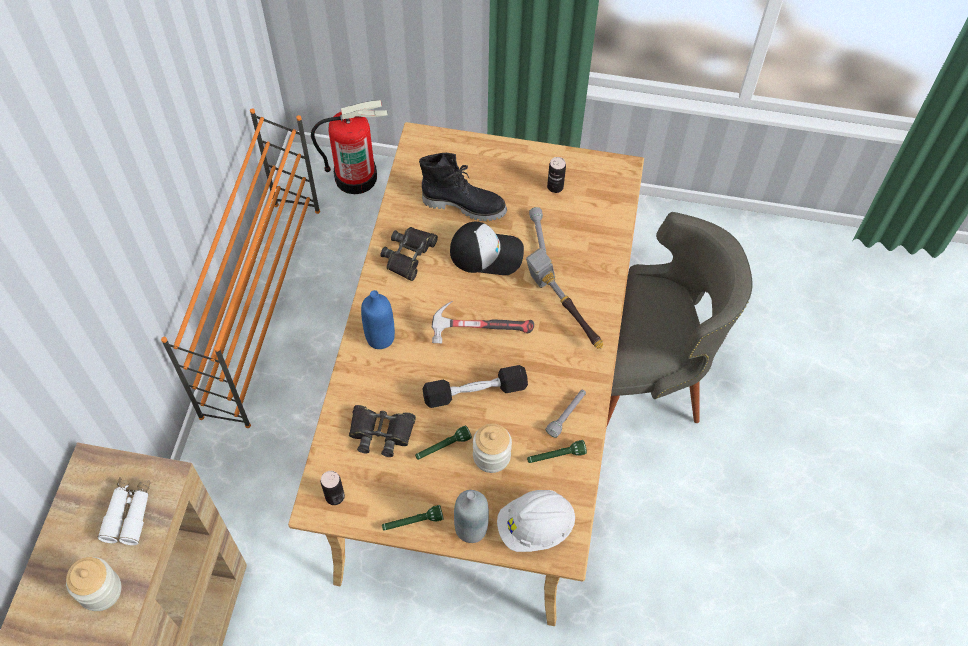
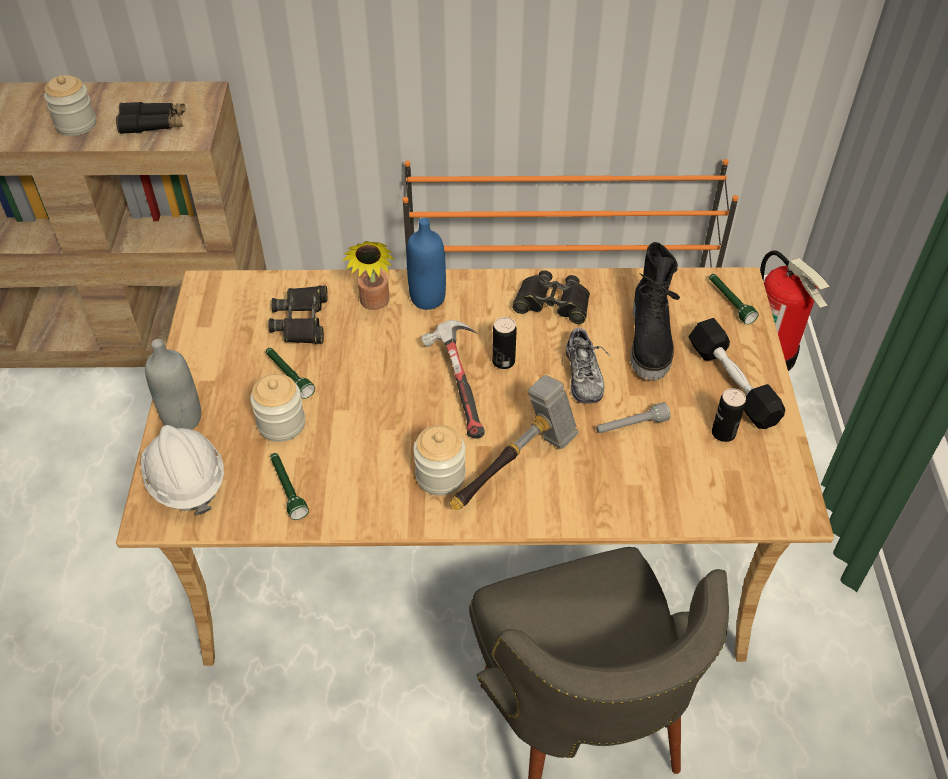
camera: 80 degrees right, 10 degrees down
(129, 513) = (154, 124): white binoculars -> black binoculars
(335, 496) = (219, 298): can -> can (503, 361)
(376, 376) = (374, 304): none -> potted plant
(412, 522) = (190, 365): green flashlight -> green flashlight (729, 302)
(475, 392) = (369, 395): black dumbbell -> black dumbbell (732, 383)
(487, 252) = (583, 376): cap -> shoe
(561, 356) = (440, 476): none -> jar
(567, 415) = (351, 494): grey flashlight -> none

